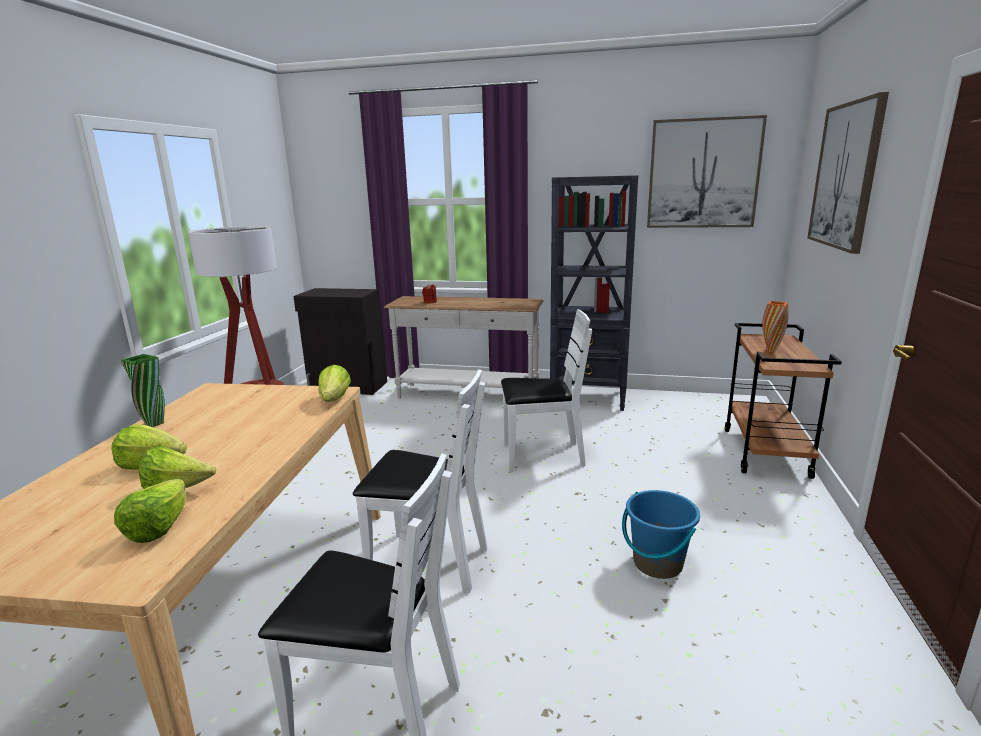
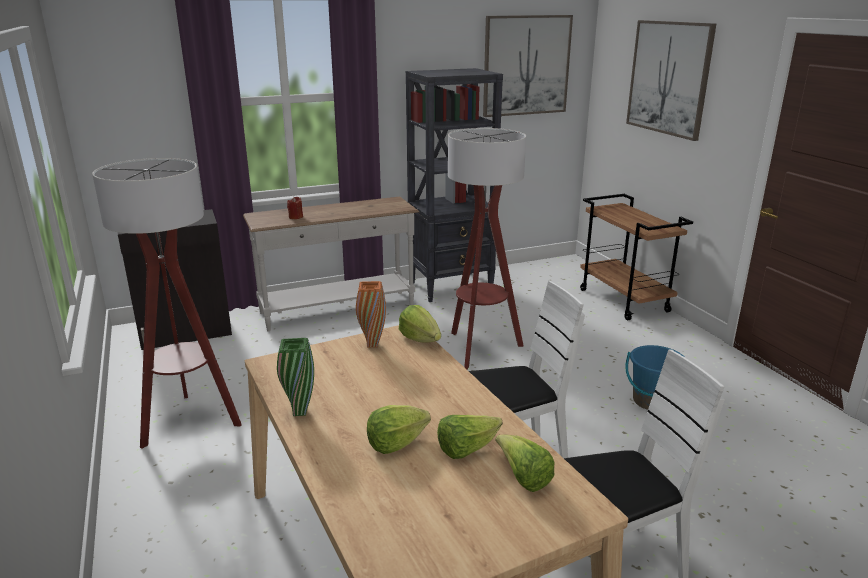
camera: 35 degrees left, 5 degrees up
(542, 456) = (480, 348): white chair -> floor lamp
(770, 351) = (629, 219): orange vase -> orange vase (372, 344)

